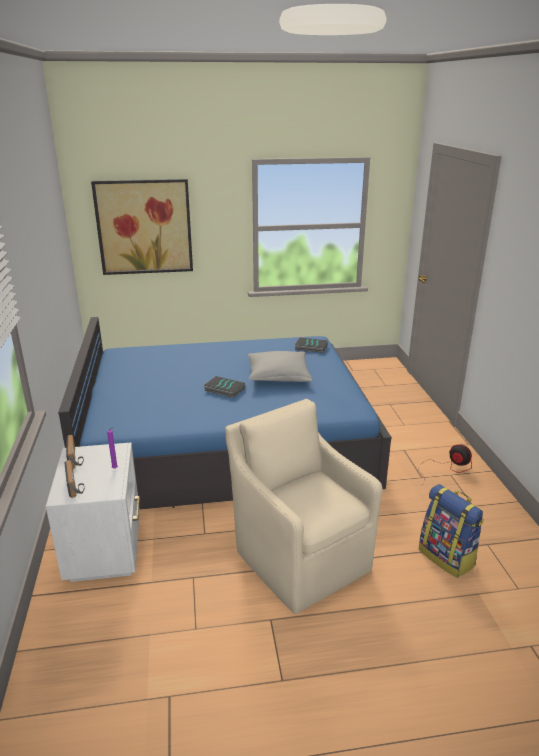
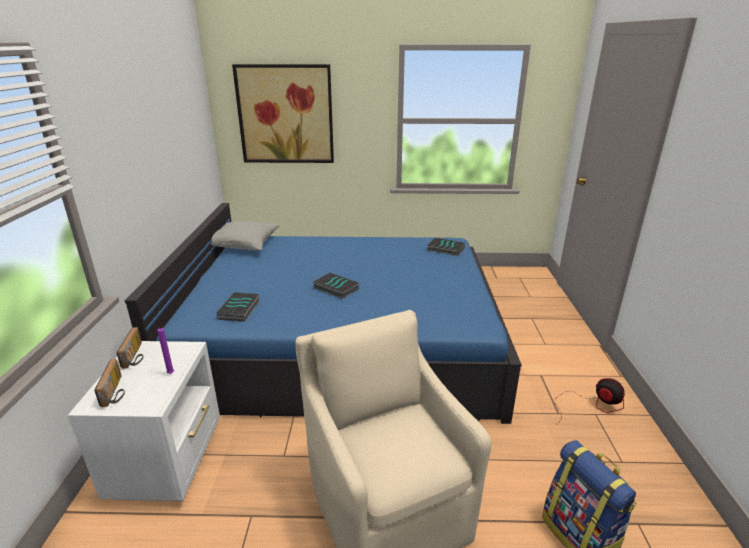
camera: 10 degrees right, 0 degrees up
(146, 415) = (240, 310): none -> book
(278, 376) = (400, 278): grey pillow -> grey pillow (243, 245)

